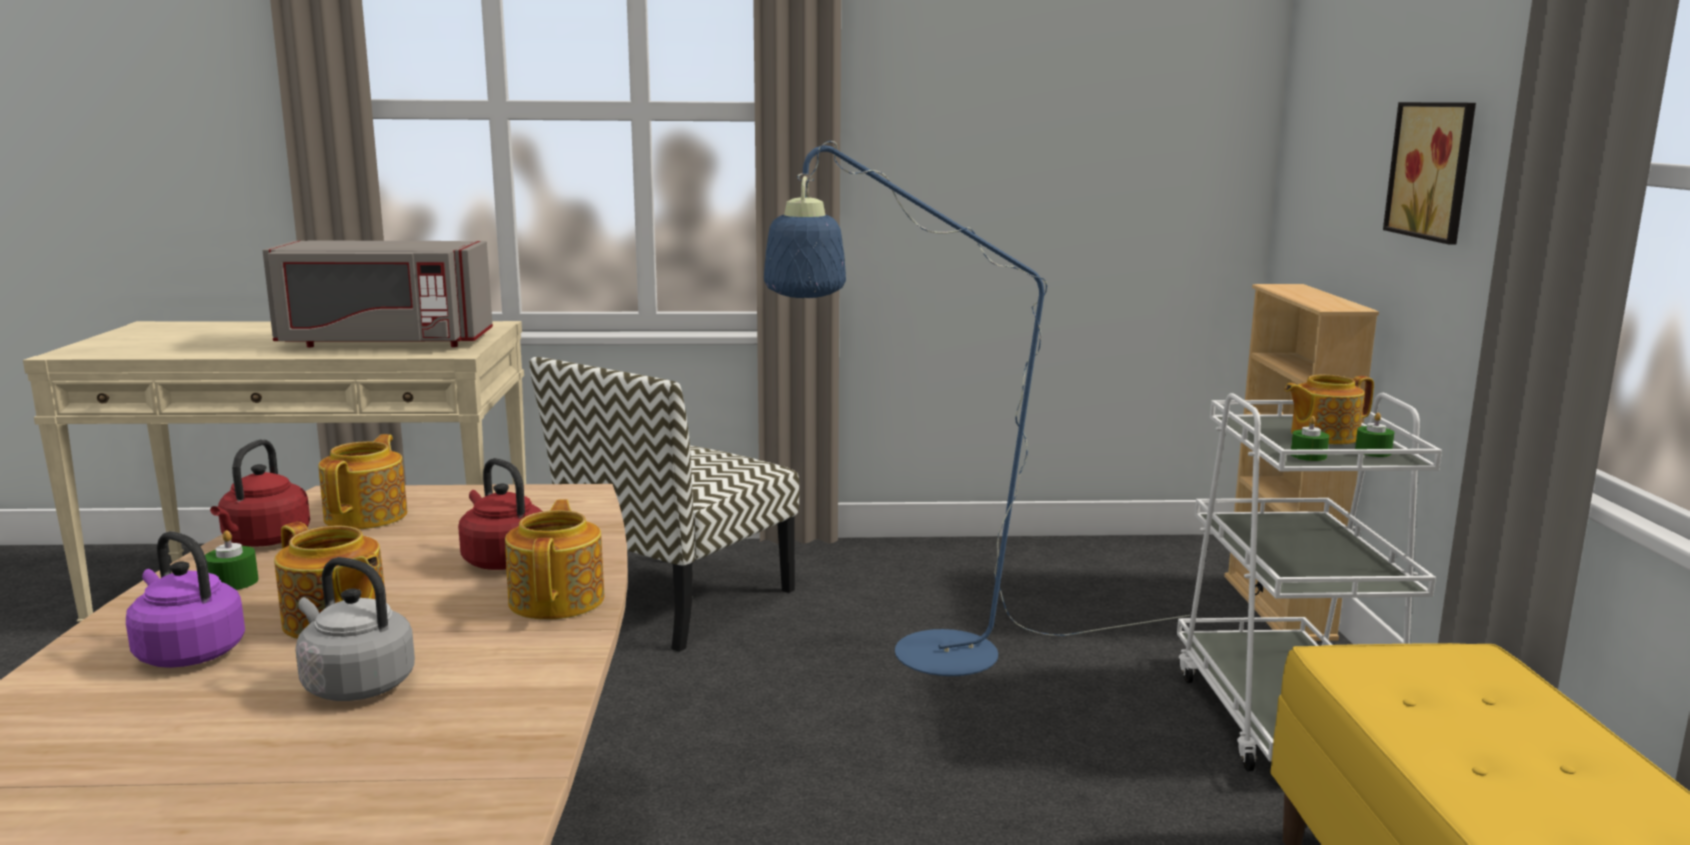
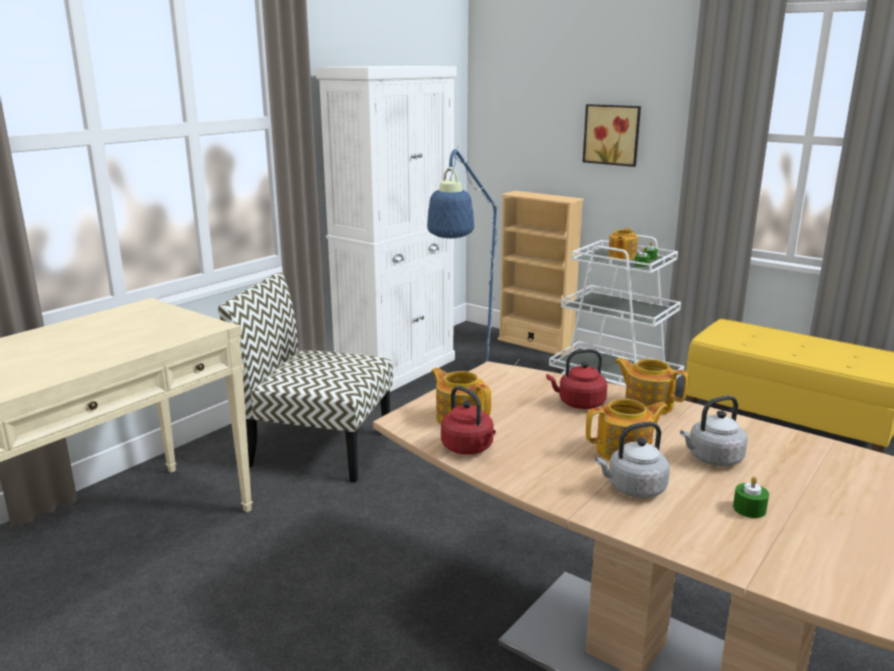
camera: 50 degrees left, 5 degrees up
(187, 653) = (633, 489): purple kettle -> grey kettle
(233, 582) = (533, 465): green candle -> green candle (749, 509)
(384, 343) = (132, 335): grey microwave -> none
(676, 601) = (317, 449): chair -> chair turned 120 degrees clockwise
(972, 558) = (396, 370): none -> white cabinet

